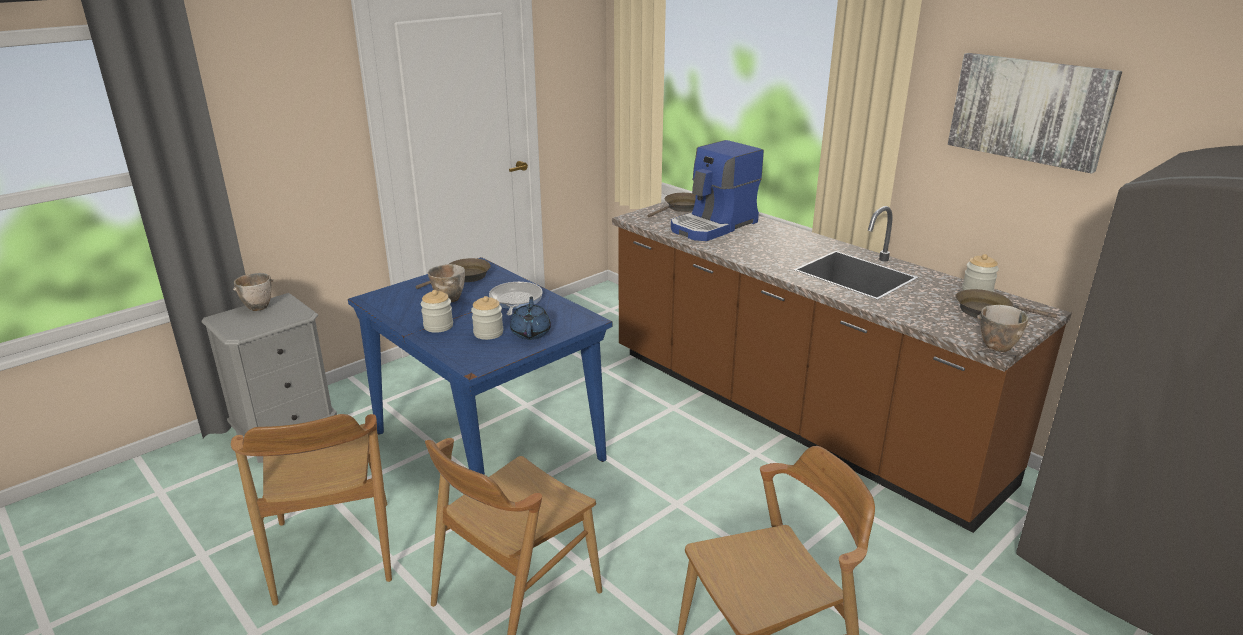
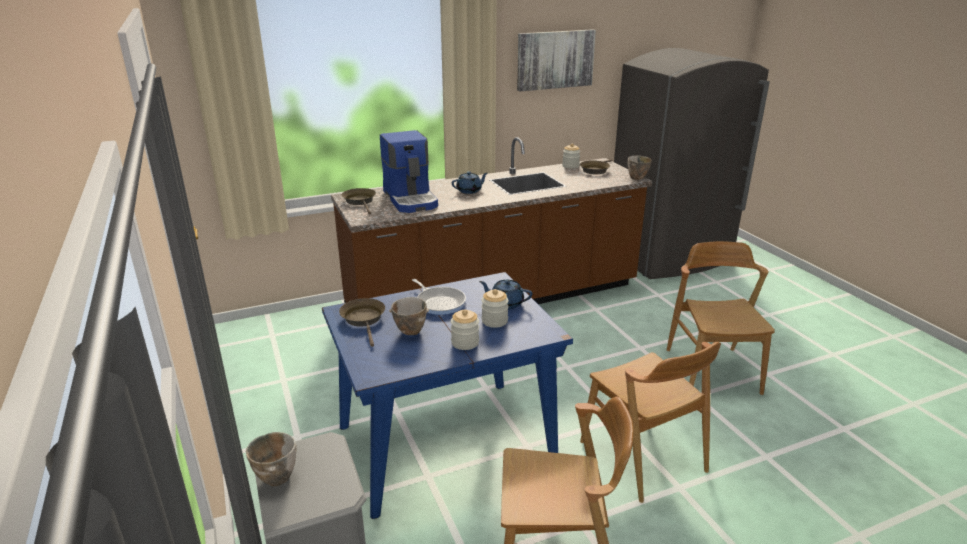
camera: 70 degrees left, 0 degrees up
(515, 301) = (439, 302): frying pan -> frying pan turned 150 degrees counterclockwise
(778, 247) = (469, 191): none -> blue teapot

